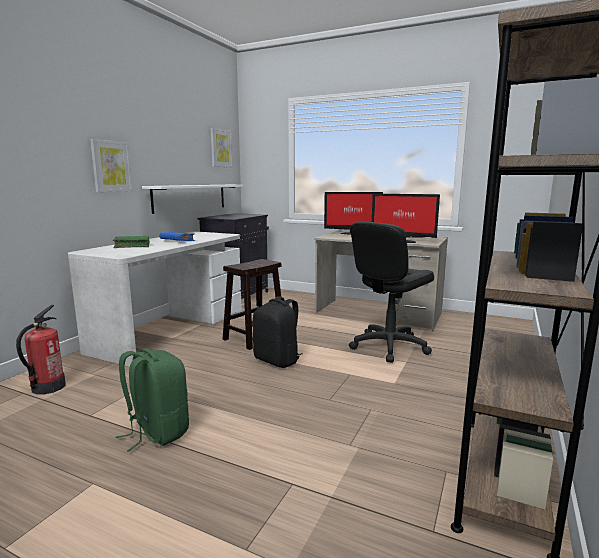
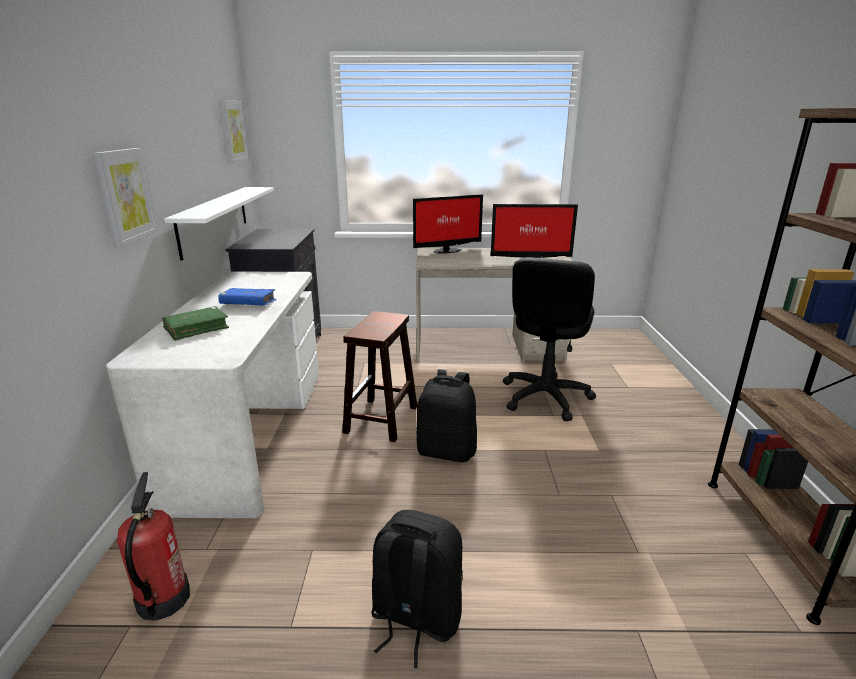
camera: 25 degrees left, 10 degrees up
(157, 432) = (415, 619): green backpack -> black backpack

